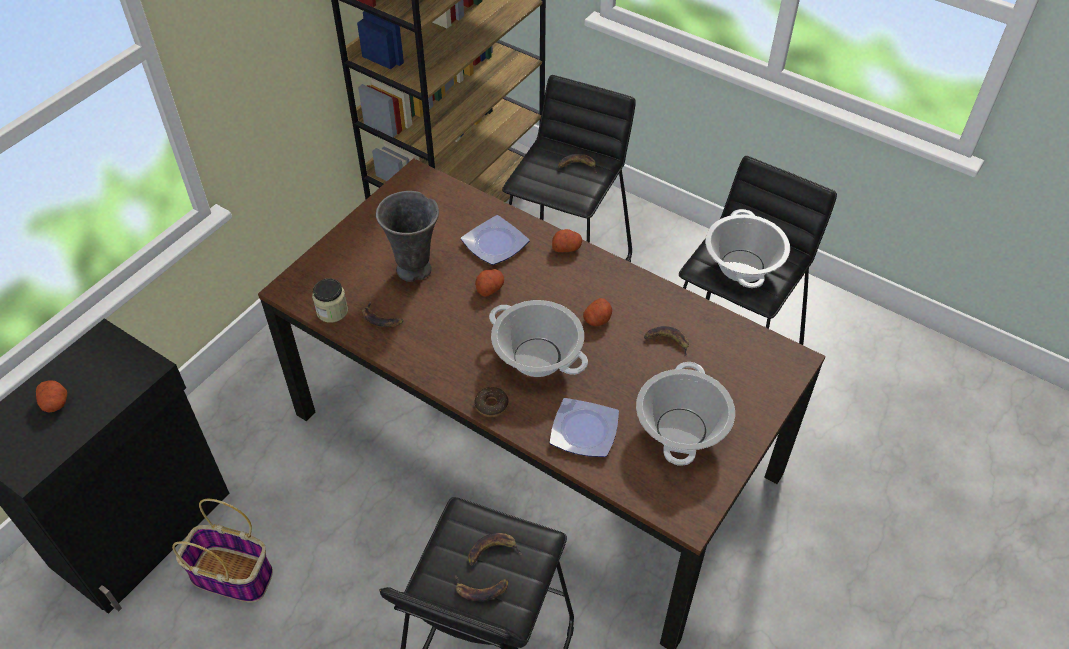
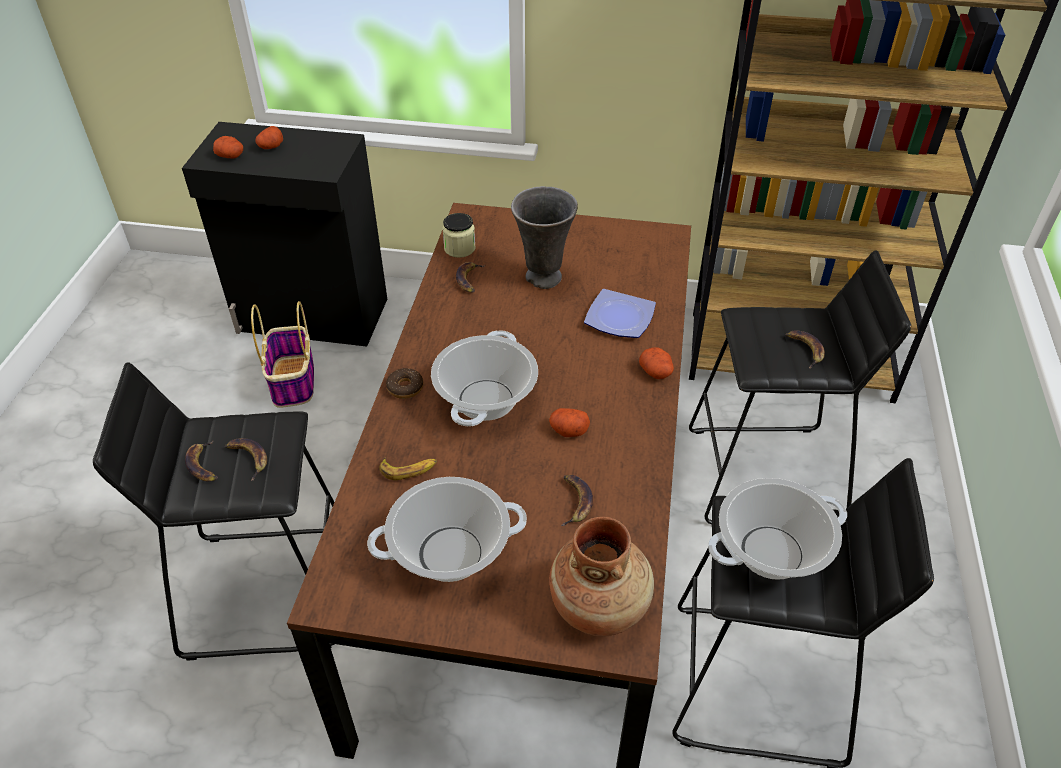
camera: 65 degrees right, 5 degrees down
(489, 288) = (556, 335): potato -> potato (231, 156)
(585, 430) = (409, 469): plate -> banana
(760, 362) = (599, 605): none -> brown vase

